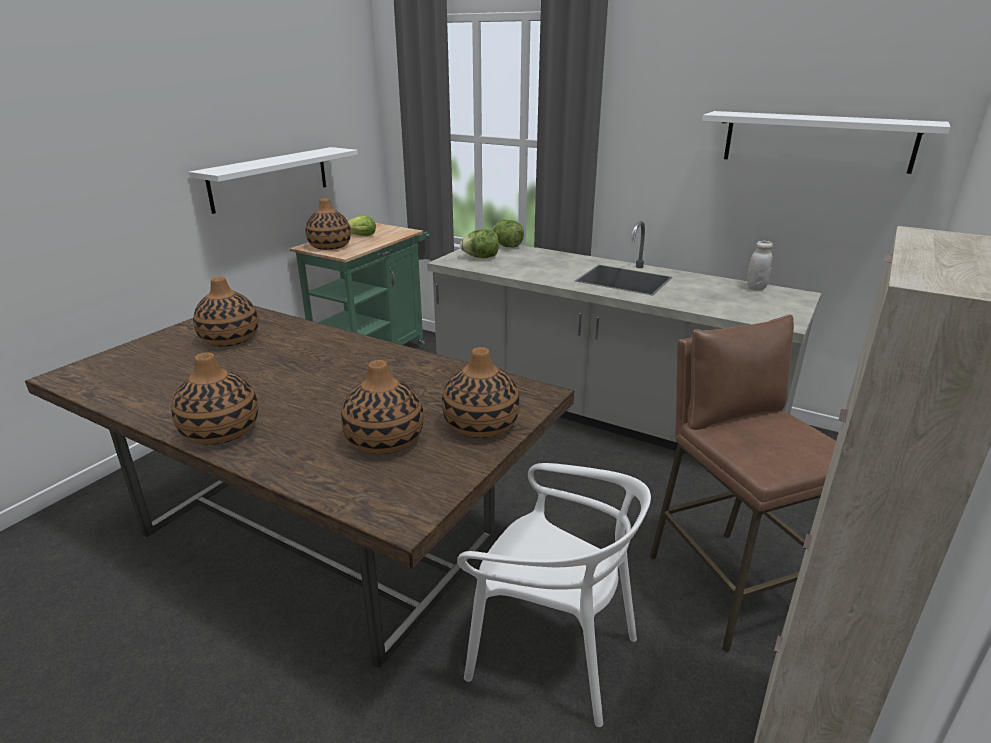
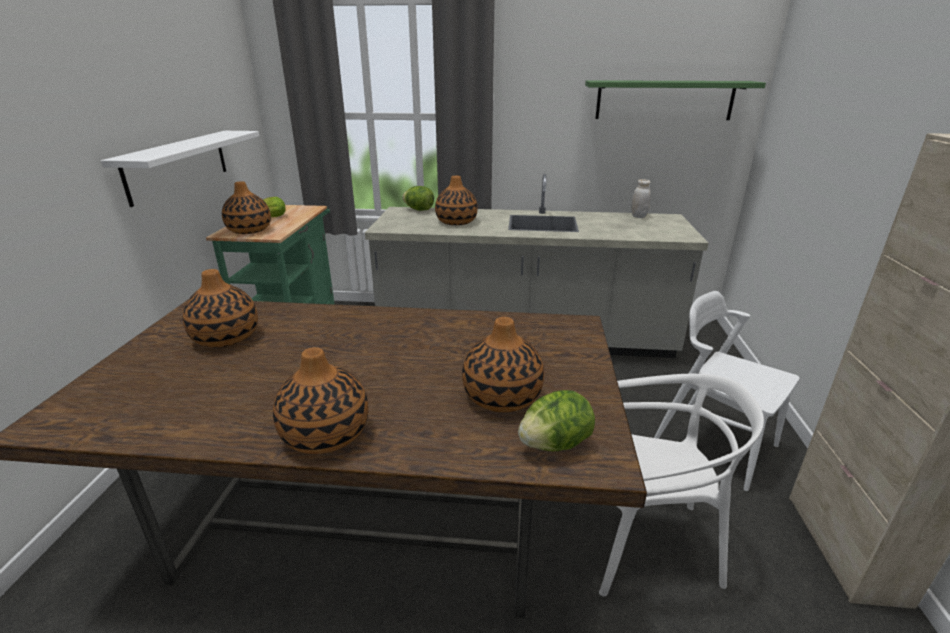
camera: 25 degrees left, 0 degrees up
(480, 425) = (566, 361): vase -> vase (456, 222)
(481, 257) = (408, 221): lettuce -> lettuce (555, 444)
(728, 586) = (714, 444): brown stool -> white chair
(817, 141) = (664, 100): white shelf -> green shelf

